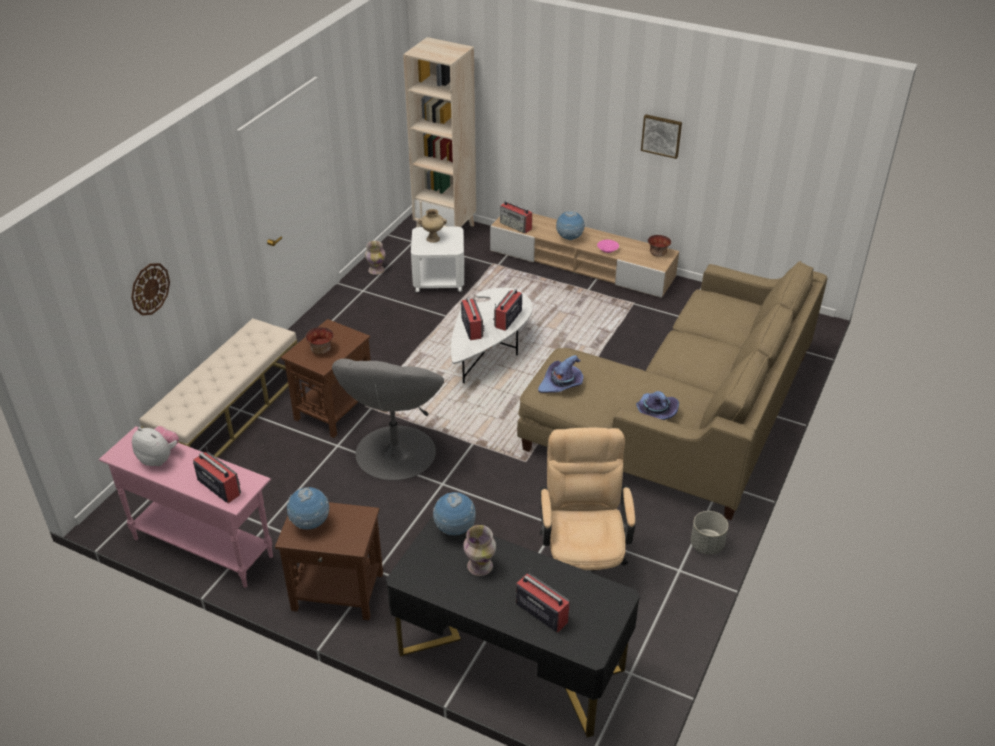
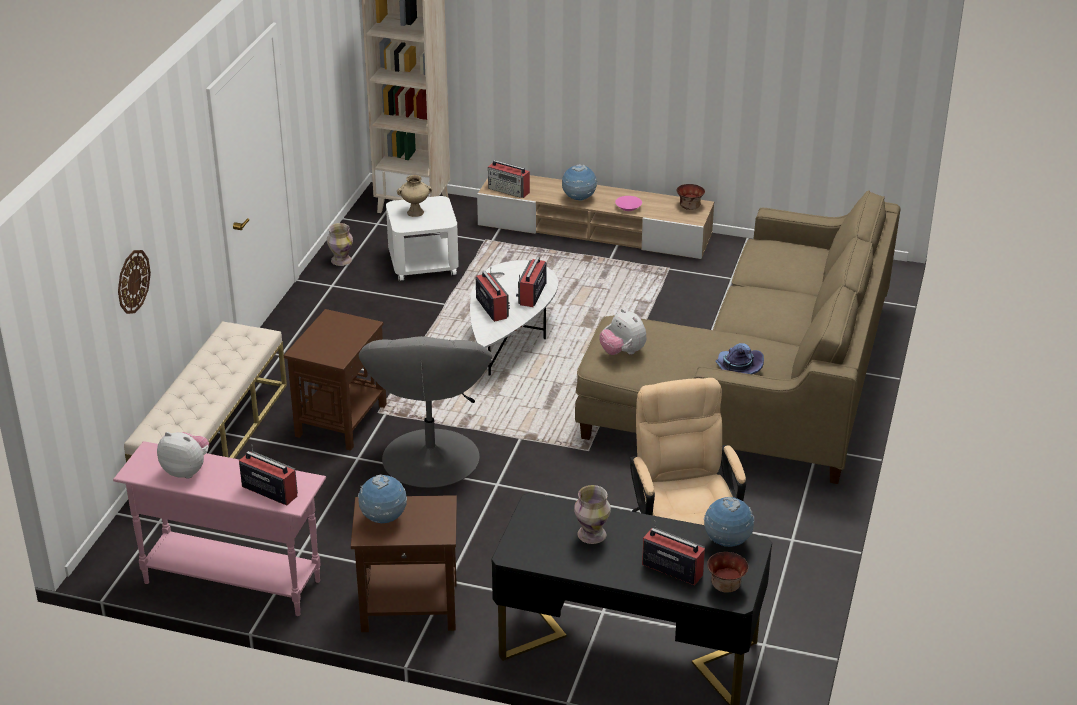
camera: 10 degrees left, 5 degrees down
(321, 350) = (329, 342): bowl -> bowl (725, 585)
(455, 530) = (552, 504): globe -> globe (727, 543)
(561, 384) = (622, 352): purple hat -> plush toy
(661, 135) = (684, 63): picture -> none
(707, 545) = (817, 511): grey planter -> none

